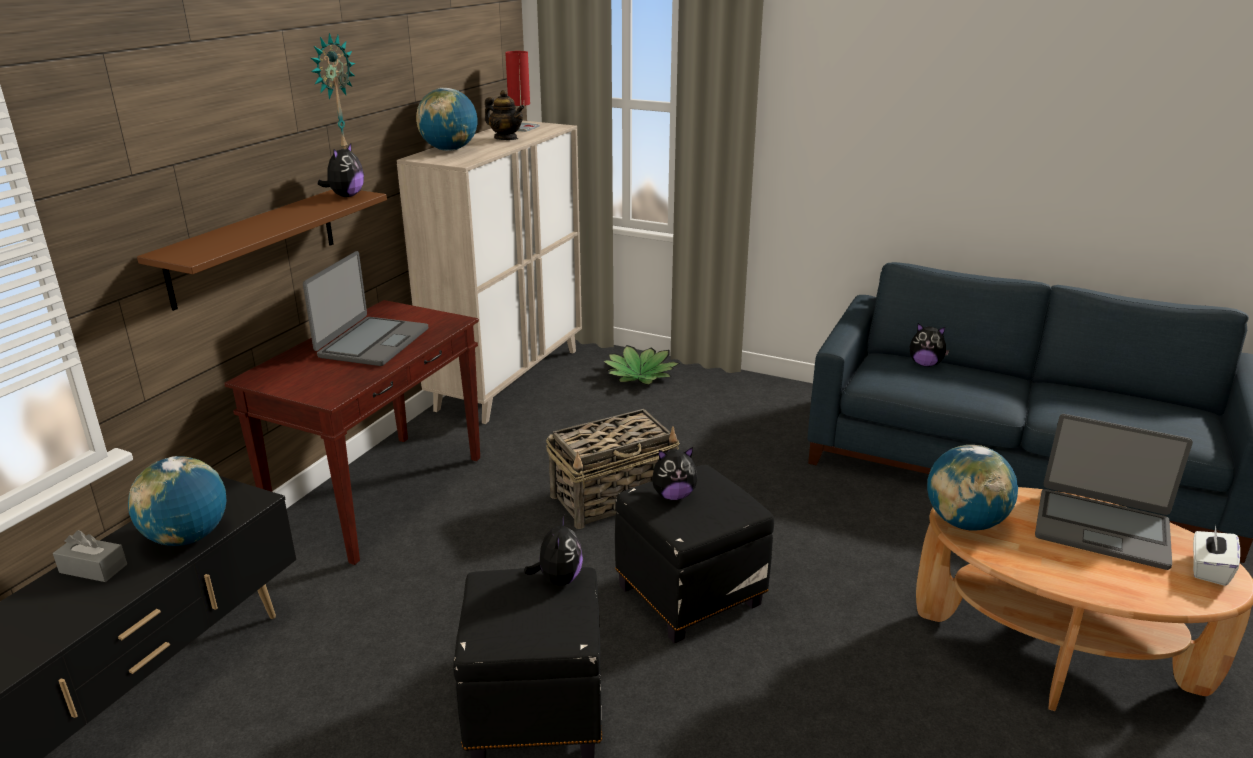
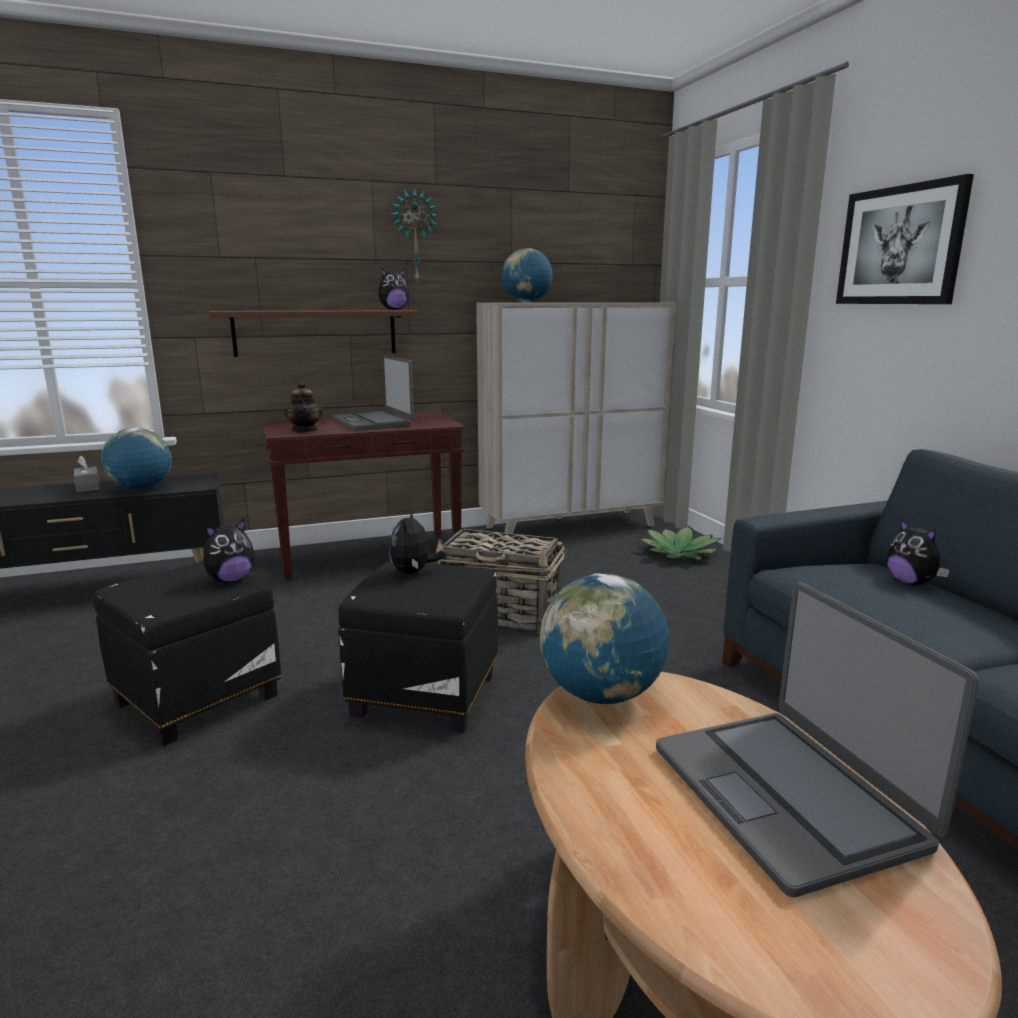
camera: 45 degrees right, 10 degrees down
(372, 343) = (373, 422): laptop -> laptop turned 90 degrees clockwise
(506, 138) = (589, 302): teapot -> teapot (305, 430)
(520, 128) = (624, 302): red table lamp -> none
(673, 495) = (413, 572): plush toy -> plush toy turned 60 degrees clockwise
(835, 97) = (900, 246): none -> picture
(1208, 569) = (884, 950): white tissue box -> none

